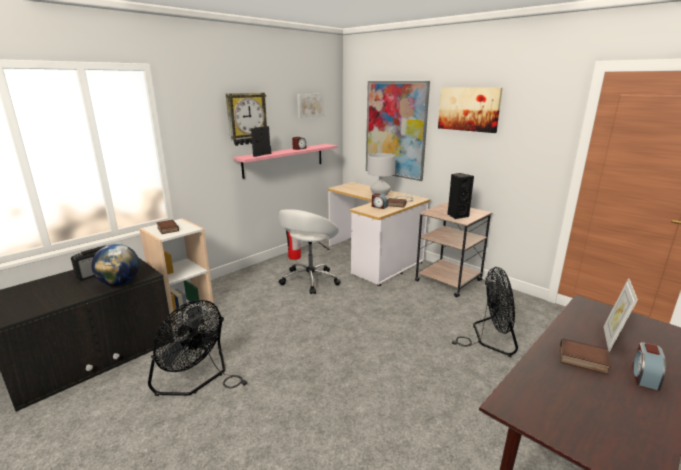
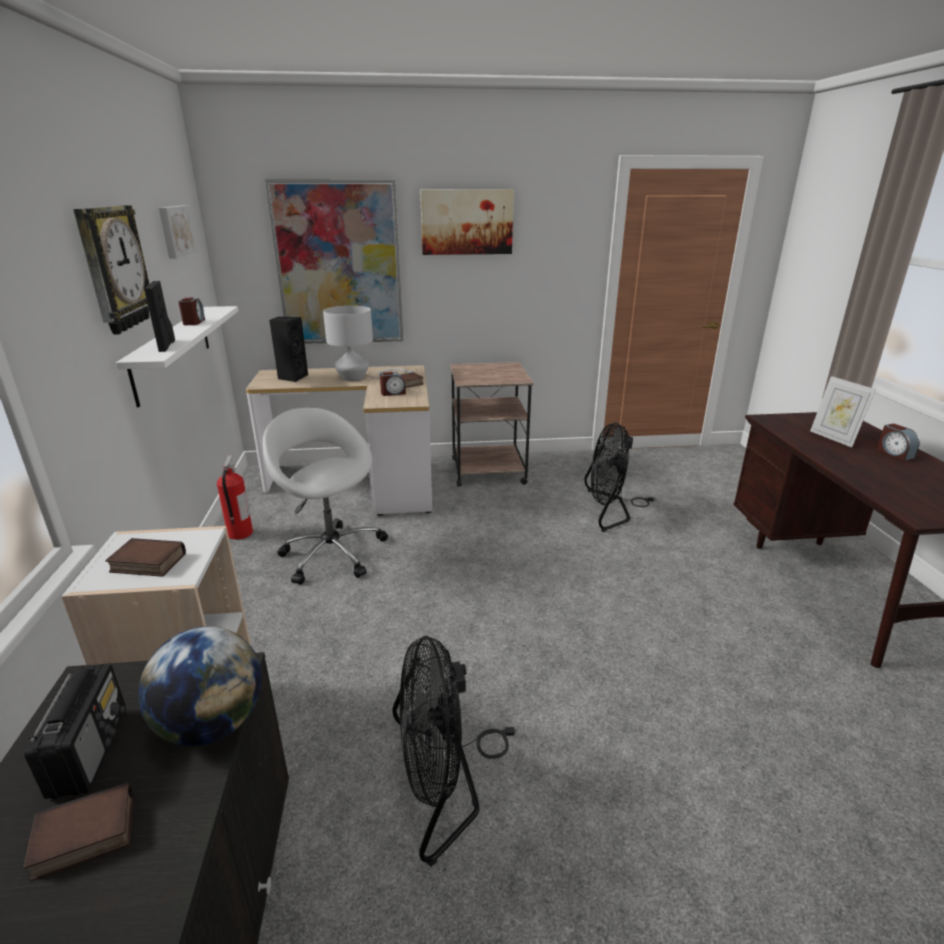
camera: 50 degrees left, 5 degrees up
(284, 160) = (173, 351): pink shelf -> white shelf
(309, 281) = (331, 554): white office chair -> white office chair turned 150 degrees clockwise
(457, 216) = (501, 376): black speaker -> black speaker (292, 377)
(487, 336) = (612, 508): black fan -> black fan turned 135 degrees counterclockwise
(582, 360) = (860, 461): book -> book (83, 838)

